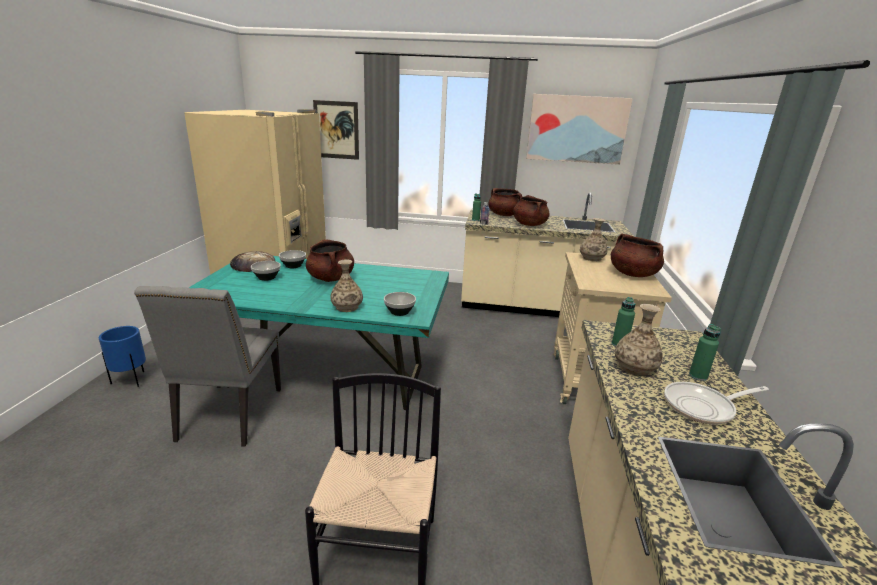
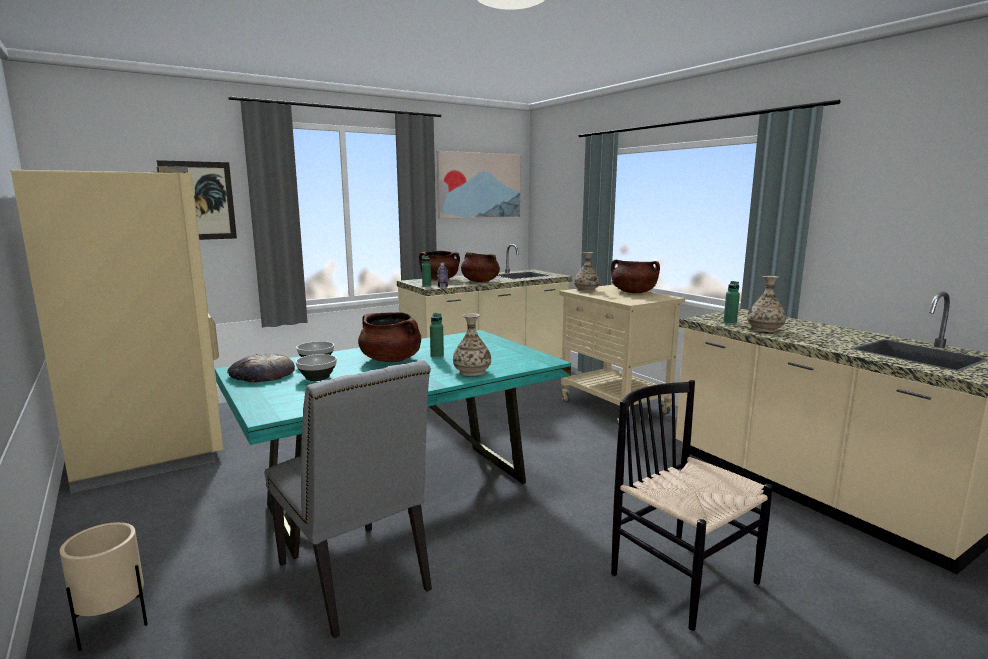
camera: 40 degrees left, 10 degrees down
(131, 380) = (114, 628): blue planter -> beige planter
(399, 312) = (523, 361): bowl -> none
(698, 376) = (793, 324): green bottle -> green bottle (437, 356)
(703, 407) = (829, 333): frying pan -> none

